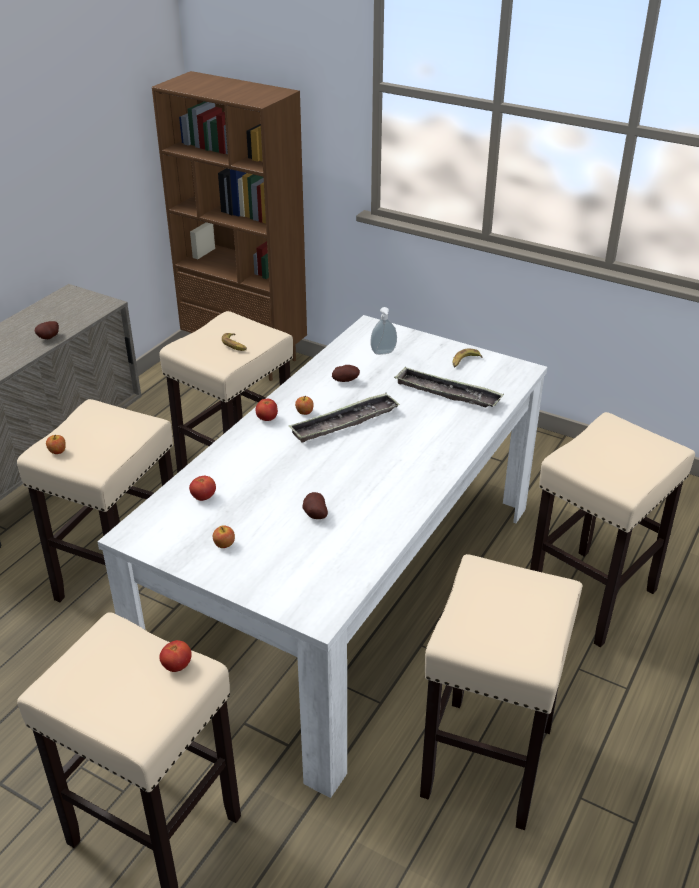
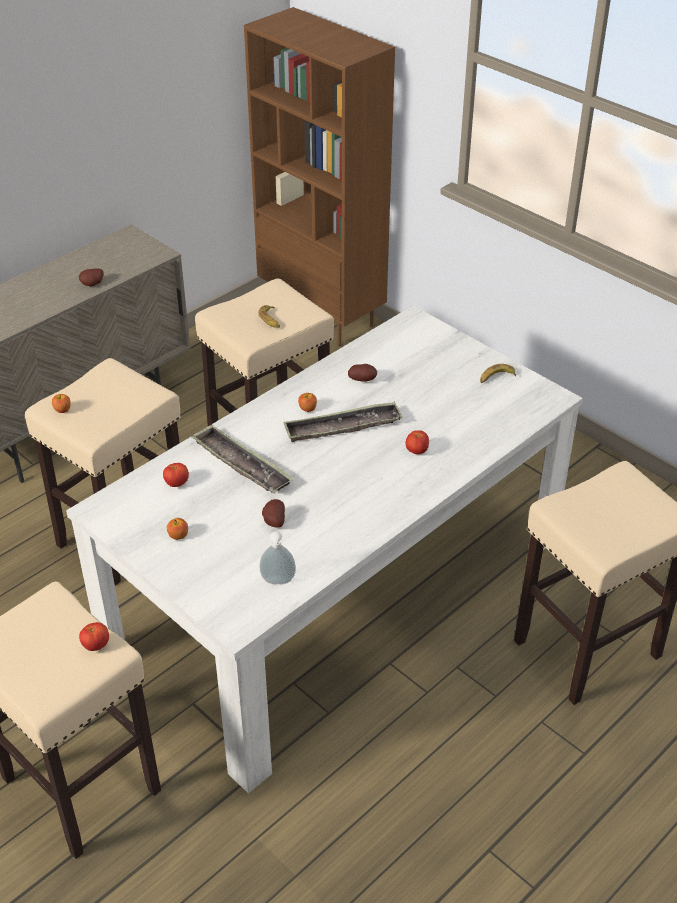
camera: 15 degrees right, 5 degrees up
(267, 419) = (268, 410): tomato -> tomato (416, 451)
(383, 353) = (415, 354): soap dispenser -> soap dispenser (278, 582)
(447, 393) = (461, 412): tray -> tray (241, 464)
(487, 763) = (410, 795): beige stool -> none

